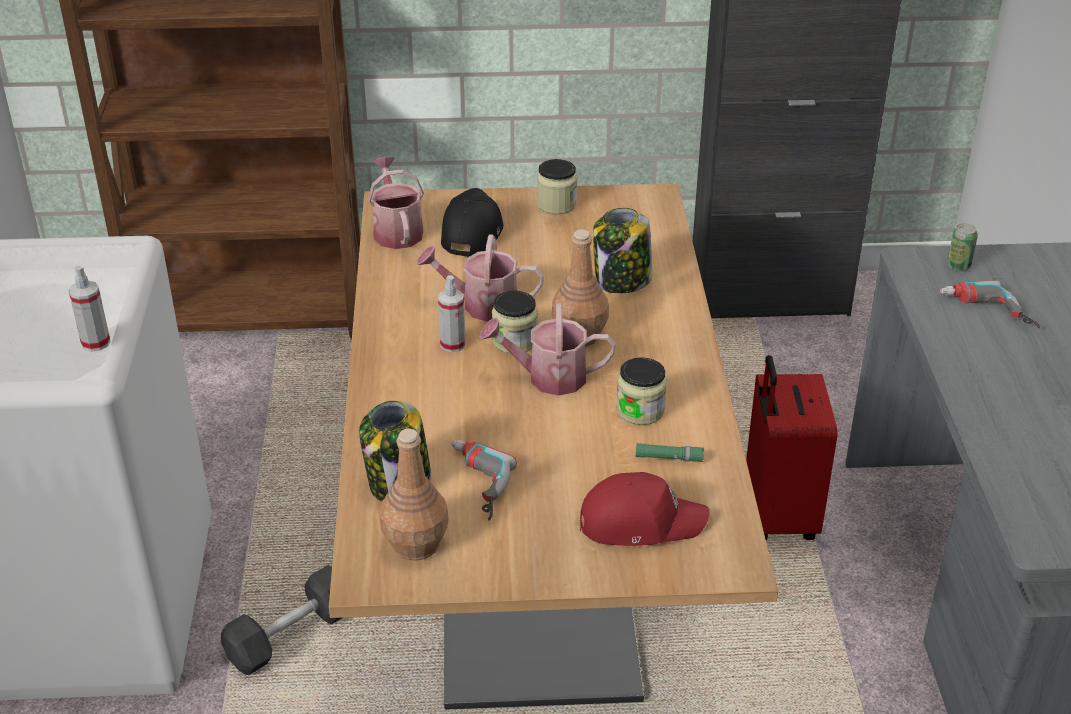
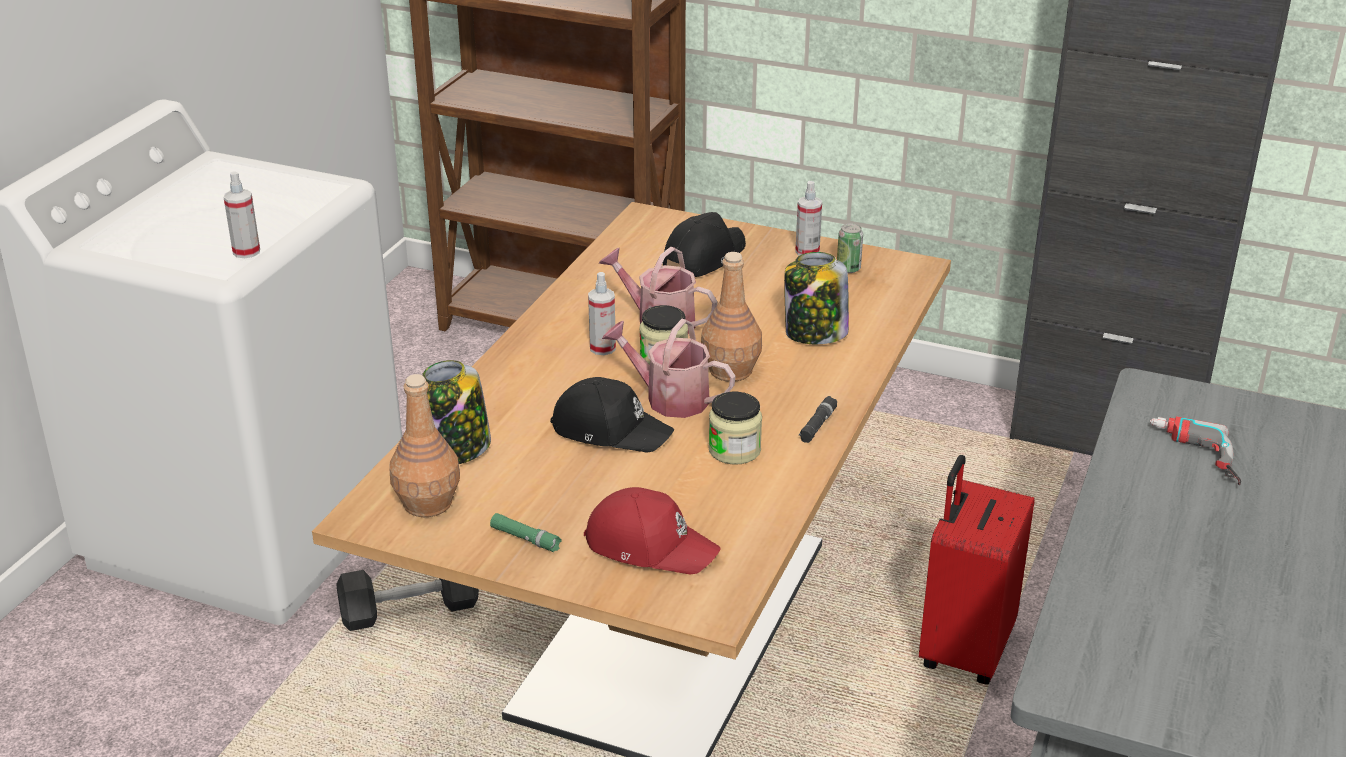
camera: 25 degrees right, 5 degrees down
(396, 230) = (632, 241): watering can -> none
(472, 484) = (520, 469): power drill -> none
(521, 422) = (610, 430): none -> black cap
(556, 204) = (807, 251): jar -> spray bottle
(669, 458) = (727, 499): green flashlight -> green flashlight (525, 538)
(689, 367) = (817, 425): none -> black flashlight
(958, 266) = (1199, 404): can -> can (848, 269)

